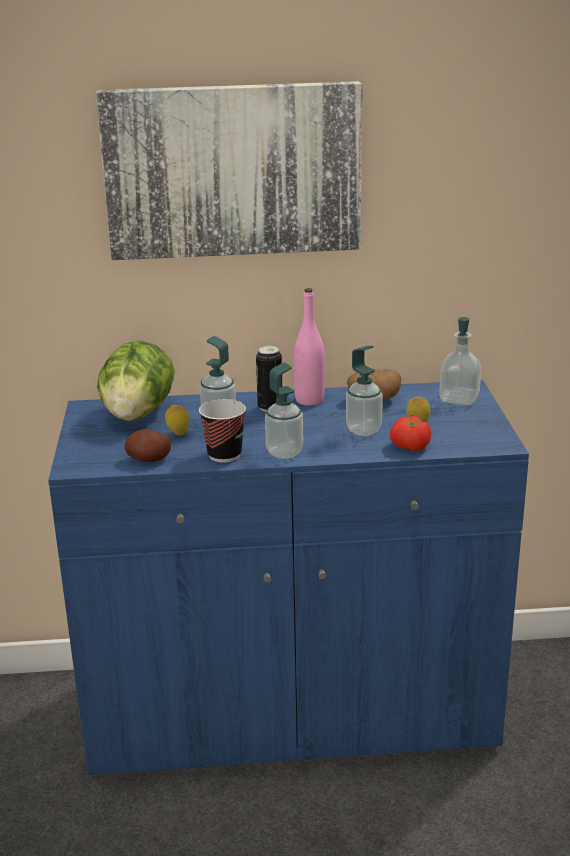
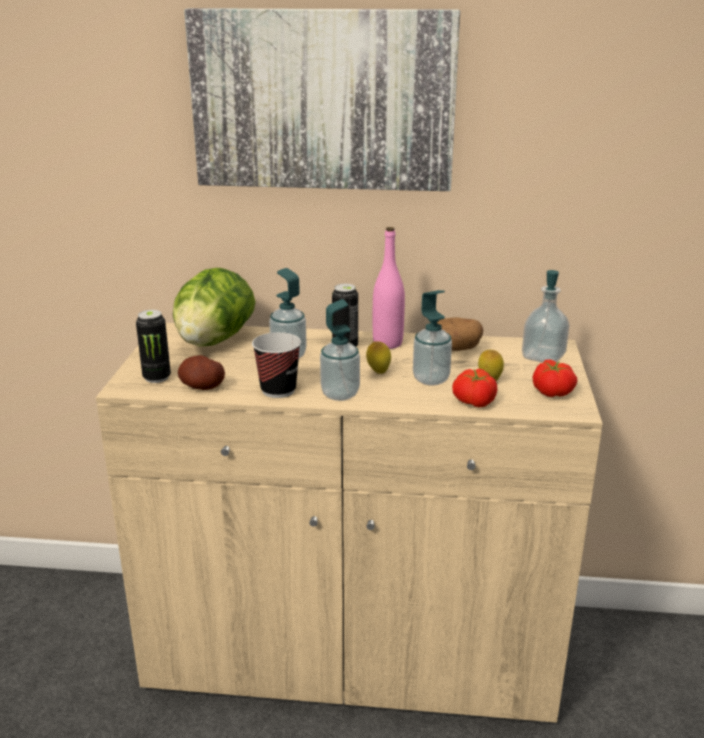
camera: 10 degrees right, 0 degrees up
(99, 455) = (157, 377): none -> can
(178, 434) = (243, 365): lemon -> lemon (378, 372)
(291, 712) = (352, 650): blue cabinet -> beige cabinet
(478, 430) = (553, 392): none -> tomato

